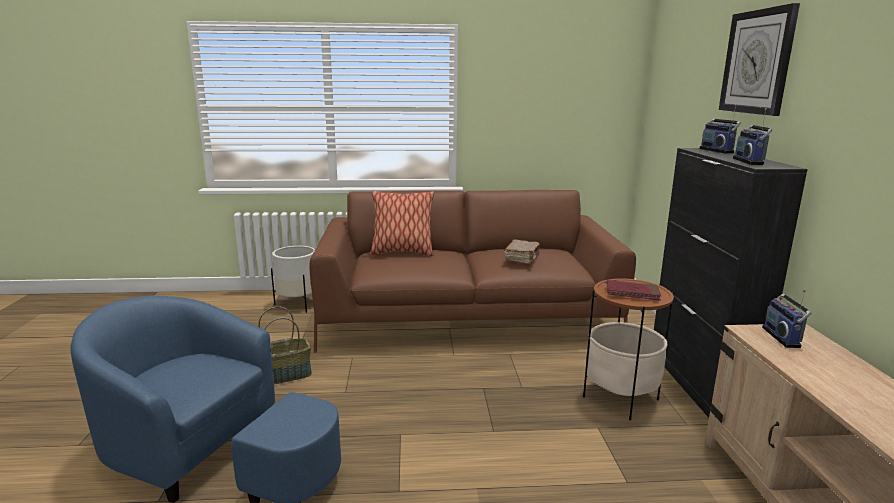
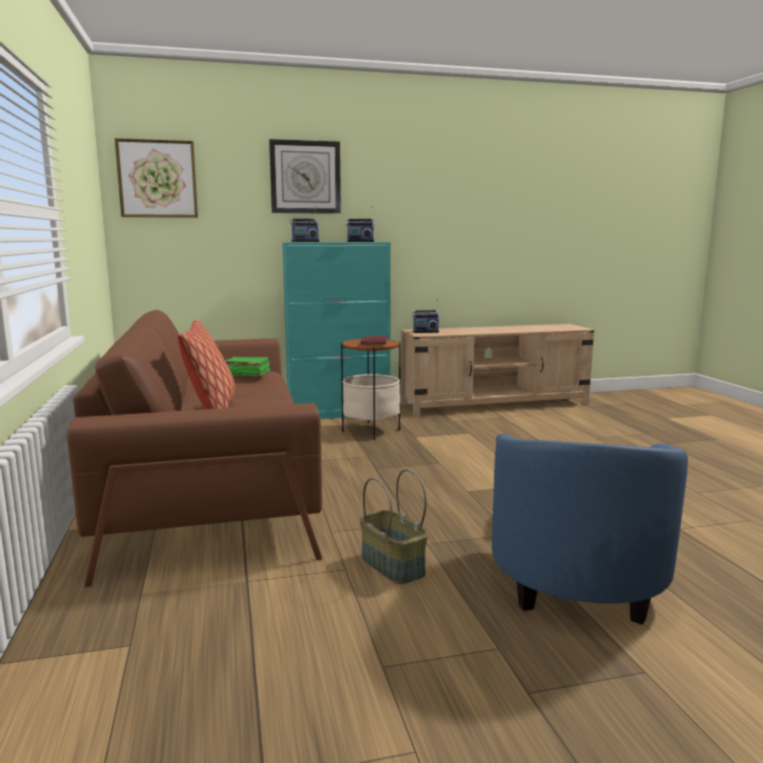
camera: 100 degrees left, 5 degrees down
(298, 304) = (114, 617): white planter -> none
(522, 259) = (246, 375): brown book -> green book
(668, 70) = (157, 179): none -> picture
(698, 382) = (339, 413): black cabinet -> turquoise cabinet

